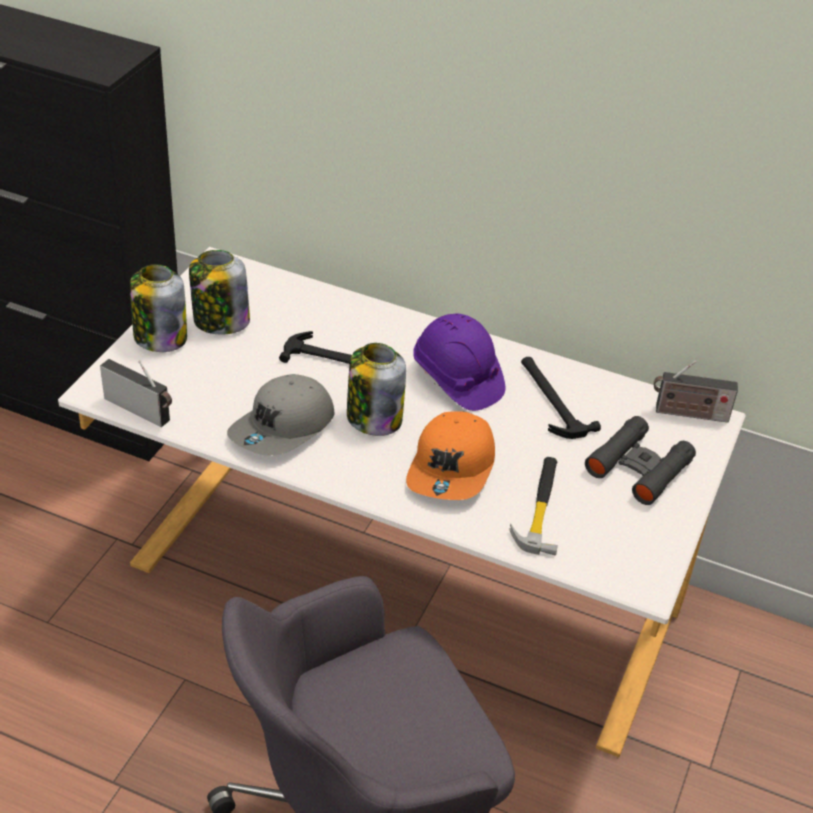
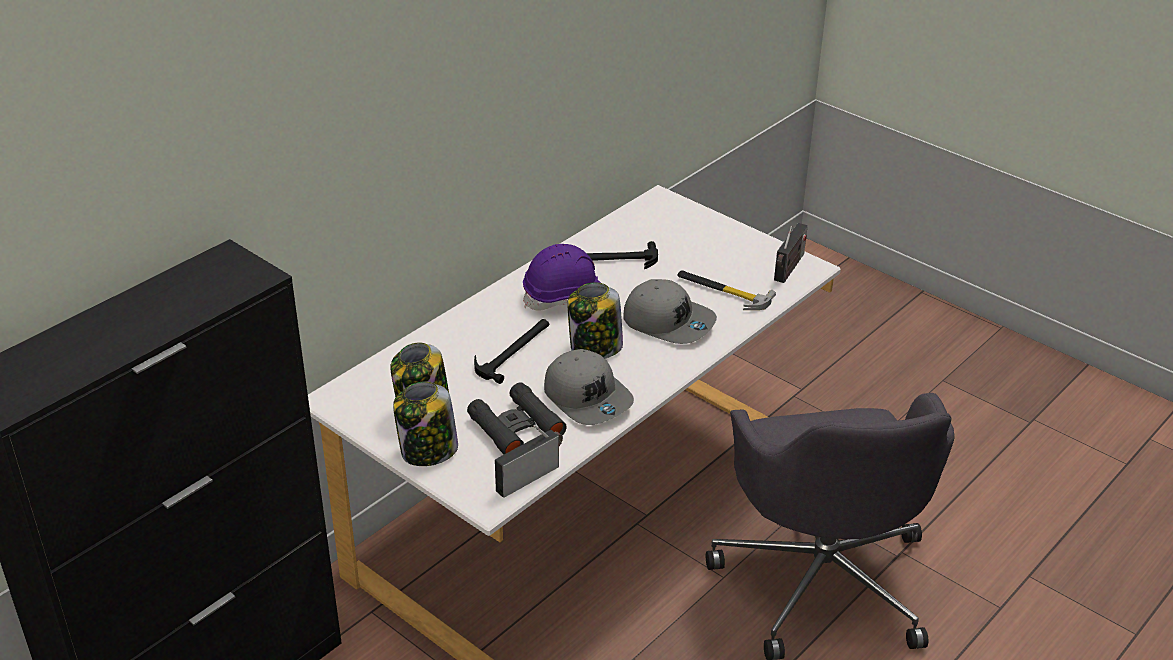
camera: 70 degrees left, 5 degrees down
(452, 468) = (669, 321): orange cap -> grey cap
(639, 467) = (697, 241): black binoculars -> black binoculars (516, 427)
(688, 413) = (649, 206): radio -> radio (788, 269)

